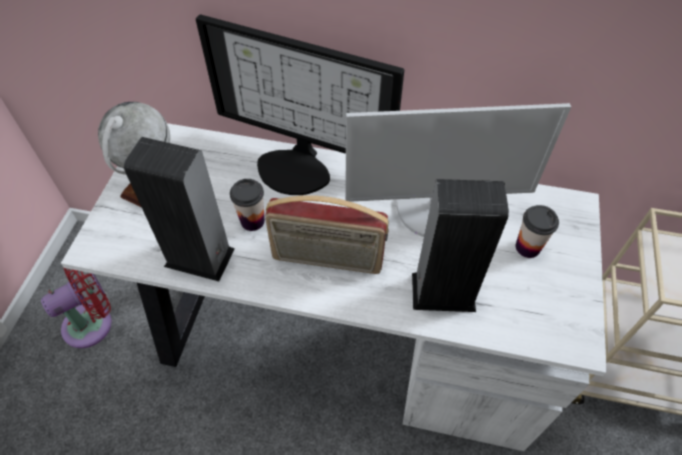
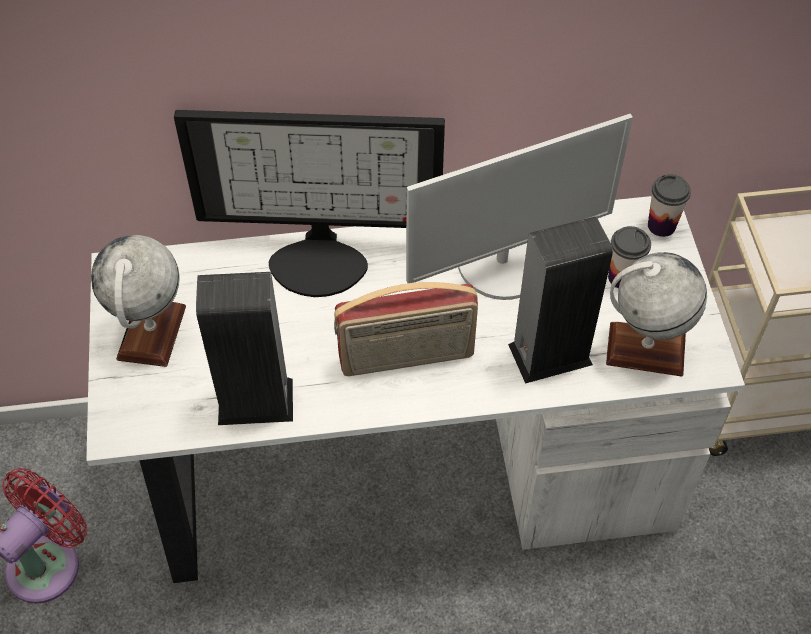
camera: 20 degrees left, 0 degrees up
(252, 221) = (298, 340): cup -> cup (661, 225)
(526, 313) = (645, 349): none -> globe

